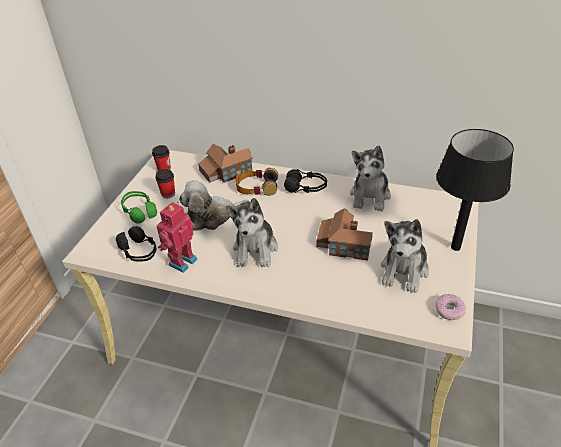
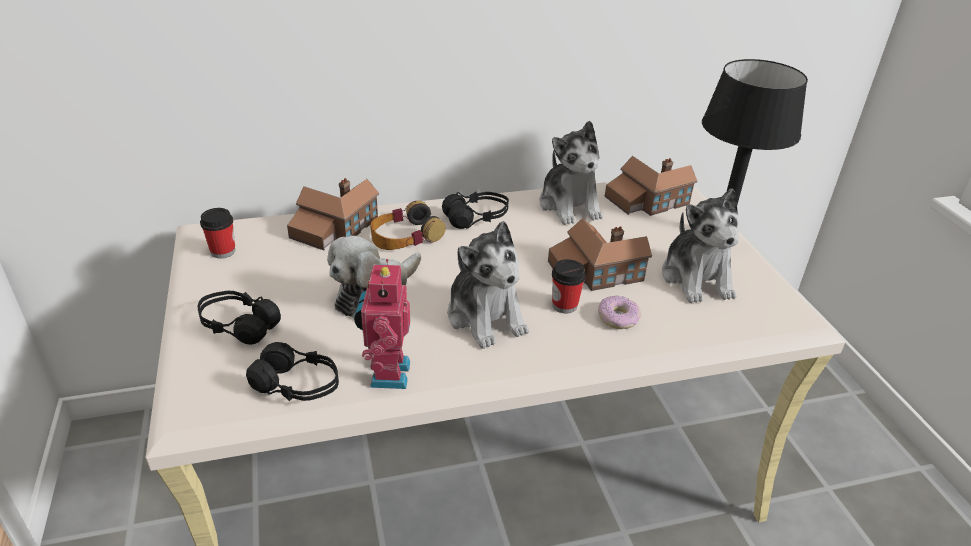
camera: 35 degrees left, 5 degrees down
(139, 212) = (238, 326): green headphones -> black headphones
(168, 194) = (266, 285): cup -> cup (564, 305)
(426, 208) = (647, 201): none -> toy house
(449, 310) = (787, 304): donut -> donut (618, 318)

